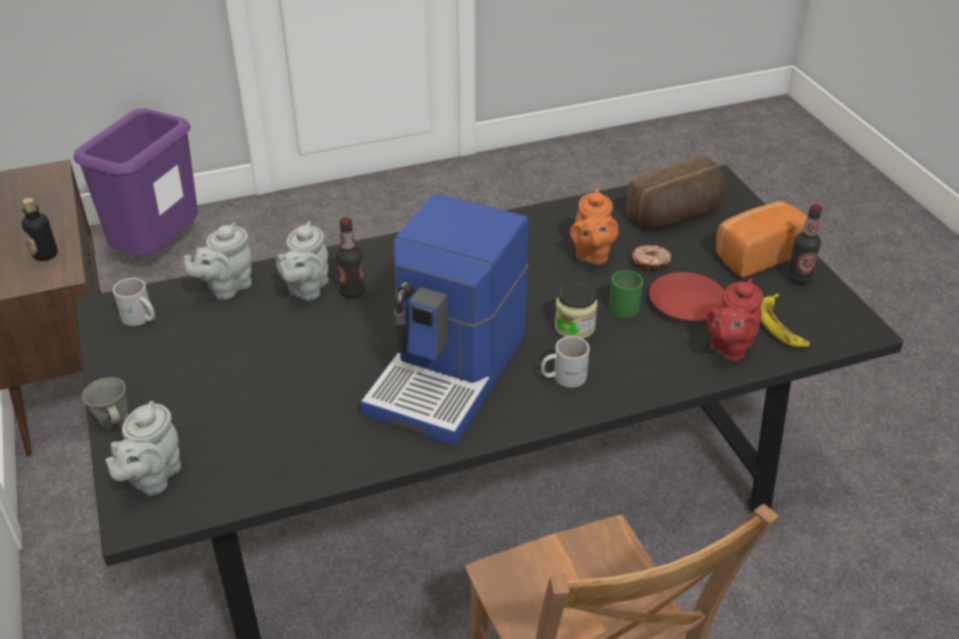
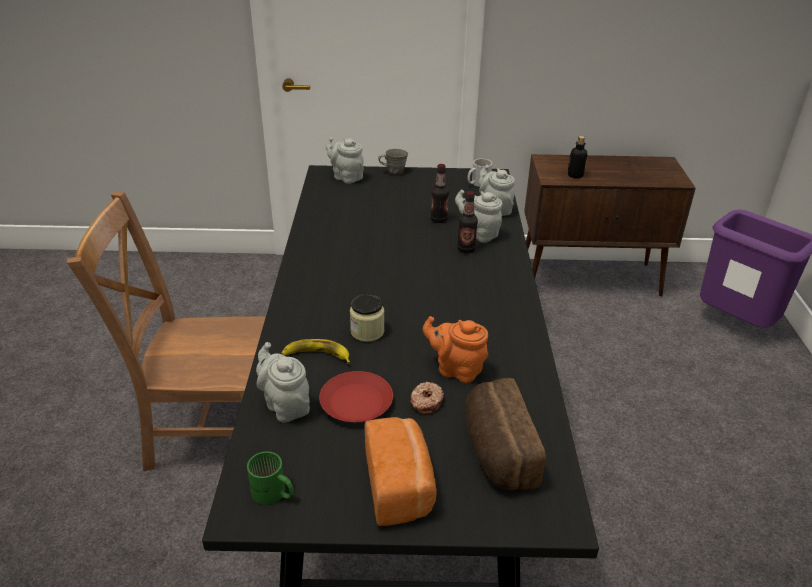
camera: 110 degrees right, 5 degrees down
(450, 373) = (357, 269): coffee machine -> none
(563, 376) = (320, 311): white mug -> none
(625, 304) = (378, 366): green mug -> green mug (273, 494)
(729, 348) = (285, 405): red teapot -> grey teapot
(781, 326) = (286, 452): banana -> banana (316, 355)
(798, 278) = (343, 502): bottle -> bottle (438, 220)

